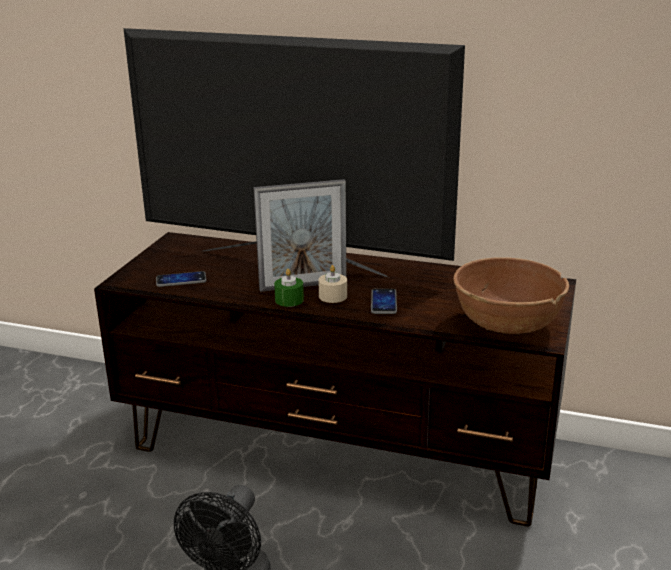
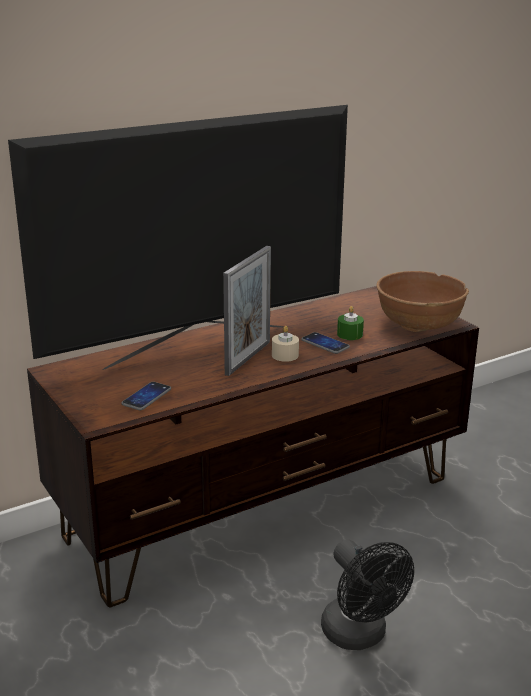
camera: 50 degrees left, 0 degrees up
(289, 300) = (263, 371): green candle -> green candle (350, 334)

